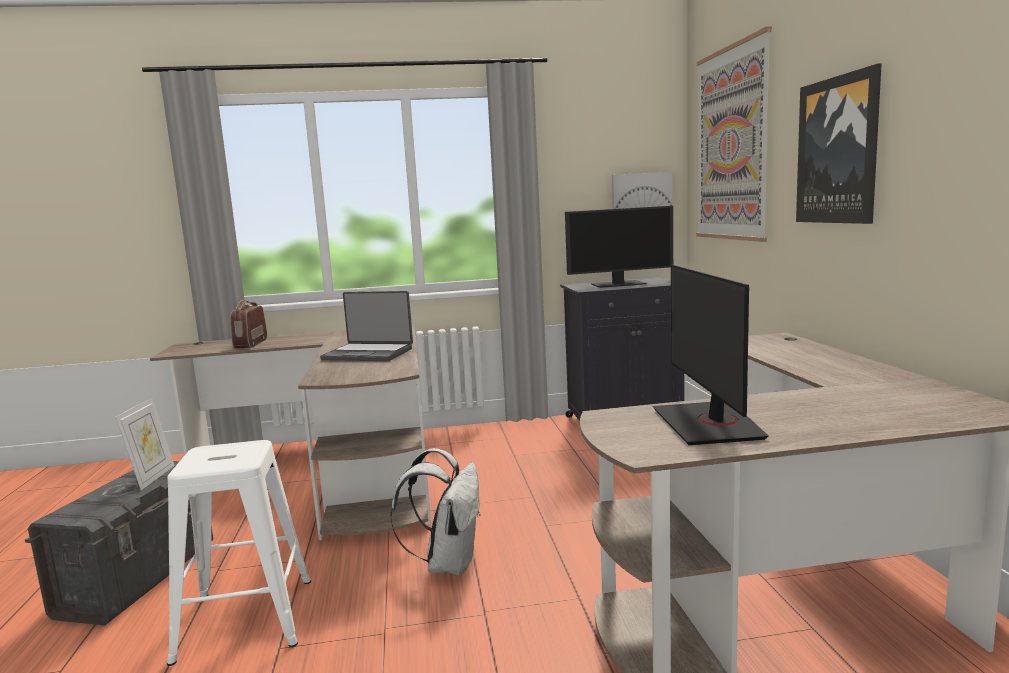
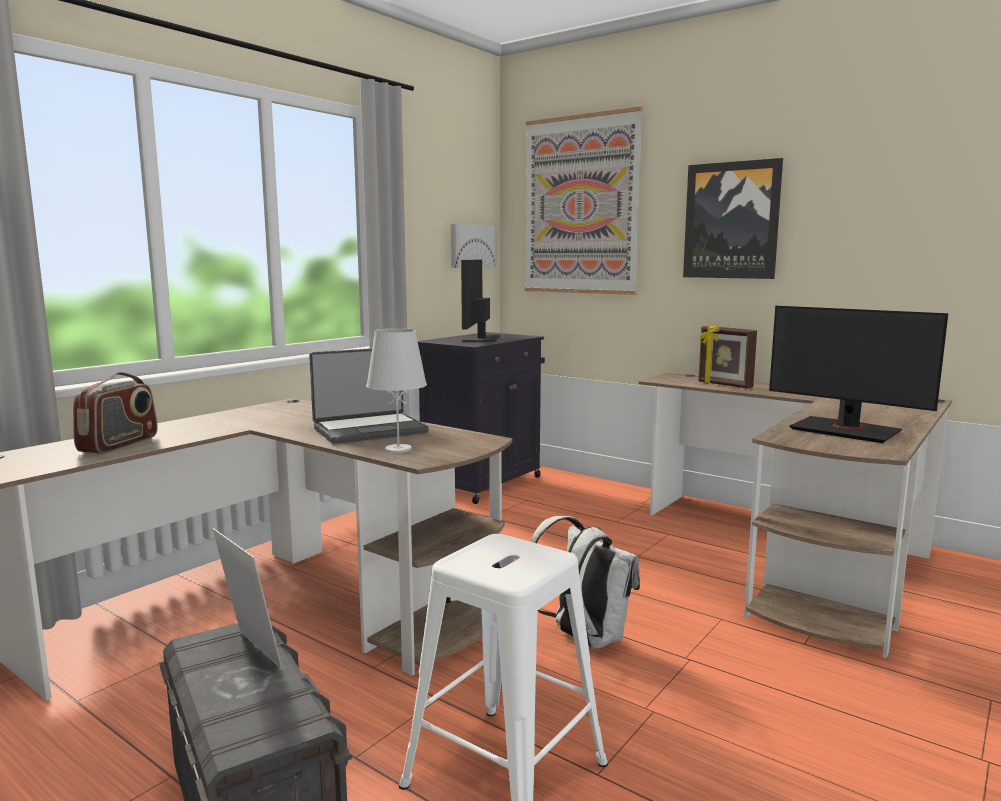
camera: 45 degrees left, 0 degrees up
(250, 344) = (119, 445): radio -> radio turned 120 degrees counterclockwise
(335, 370) = (398, 449): none -> white table lamp
(618, 284) = (481, 339): monitor -> monitor turned 150 degrees clockwise
(784, 354) = (724, 385): none -> picture frame

